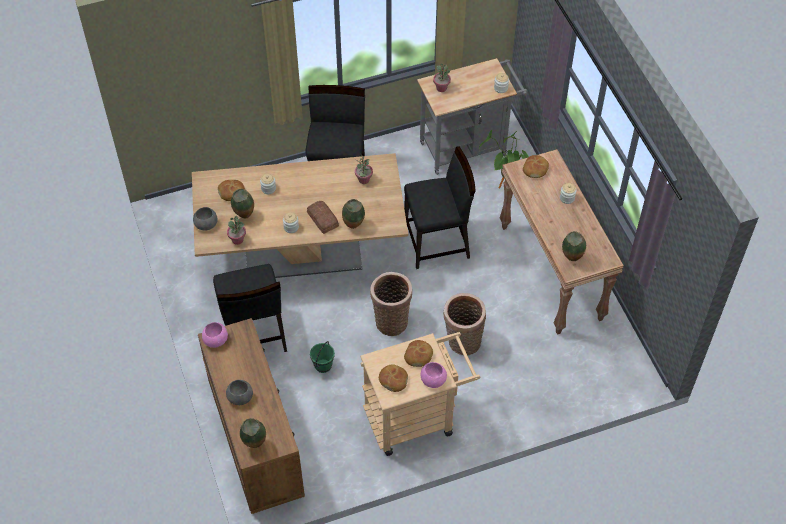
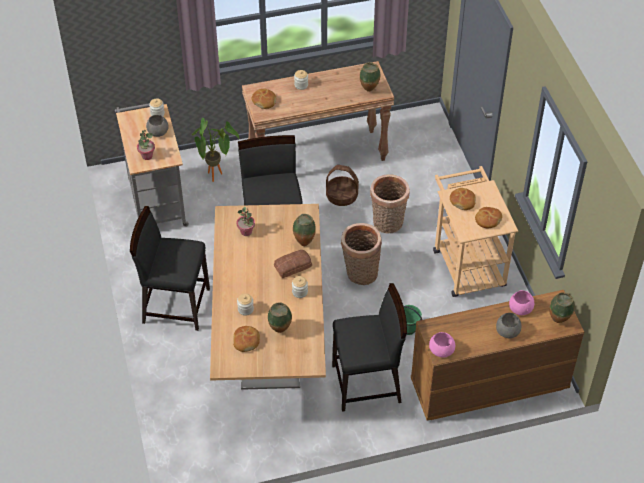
camera: 85 degrees left, 5 degrees down
(205, 224) = (286, 365): grey bowl -> grey bowl (158, 132)
(237, 240) = (310, 337): potted plant -> none
(432, 379) = (487, 194): pink bowl -> pink bowl (520, 309)
(496, 298) = (342, 196): none -> basket

